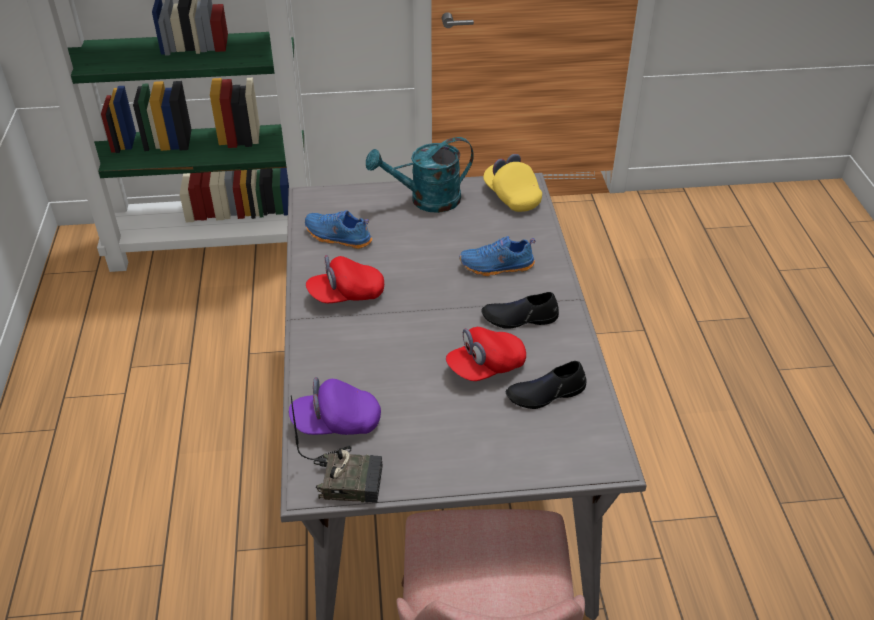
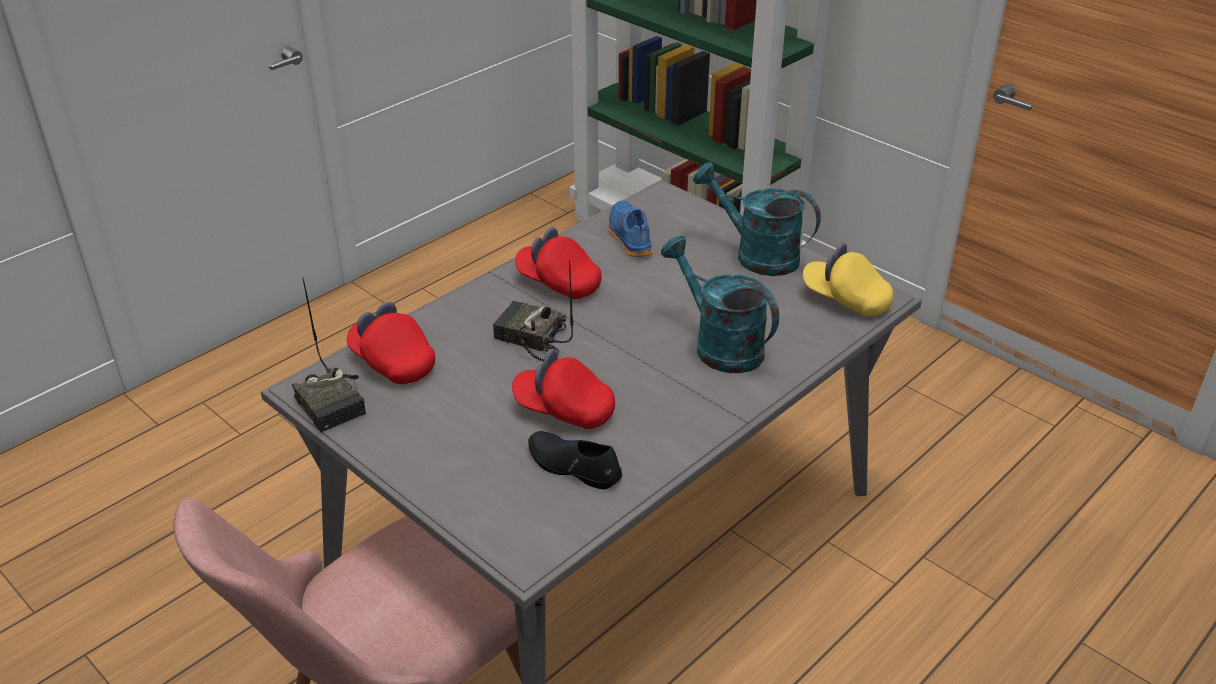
camera: 50 degrees right, 5 degrees down
(336, 423) = (392, 362): purple cap -> red cap
(392, 341) = (530, 338): none -> radio
(496, 267) = (719, 345): blue shoe -> turquoise watering can
(511, 196) = (845, 299): yellow cap -> yellow cap turned 75 degrees counterclockwise
(519, 318) = (662, 396): black shoe -> none

